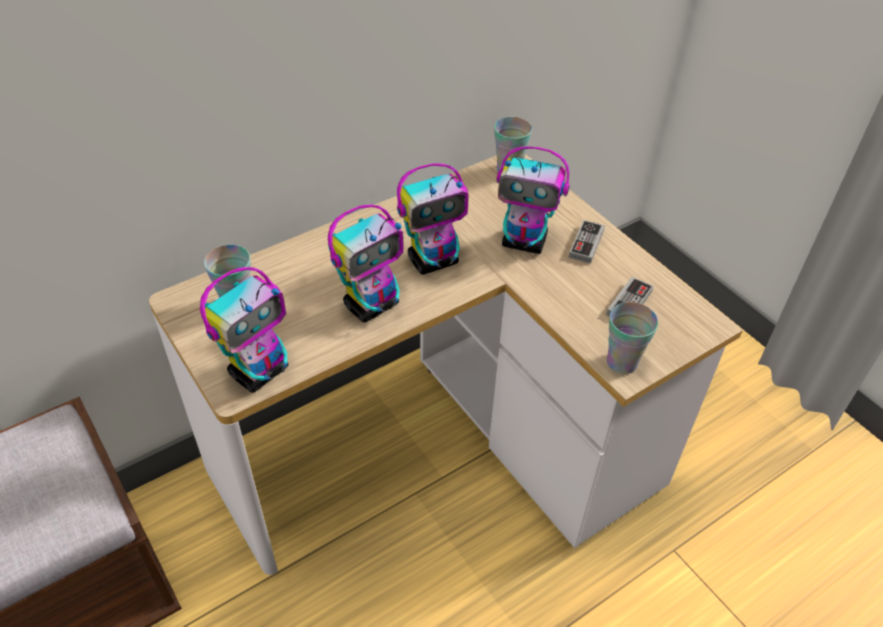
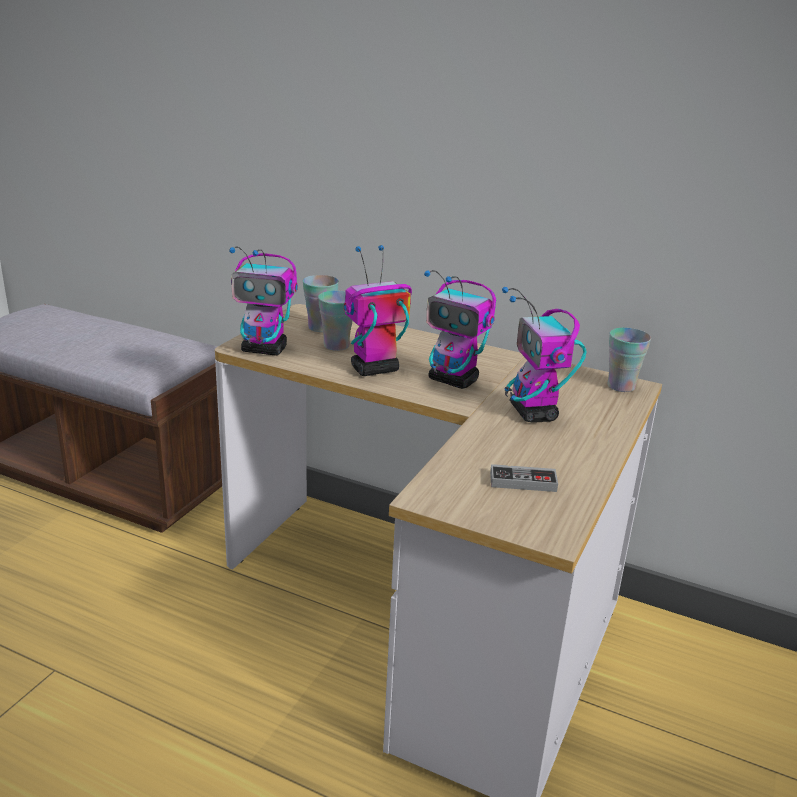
camera: 60 degrees right, 20 degrees down
(372, 305) = (373, 370): toy robot -> toy robot turned 135 degrees clockwise
(586, 244) = (576, 443): game controller -> none
(622, 362) = (435, 492): cup -> cup (336, 346)

